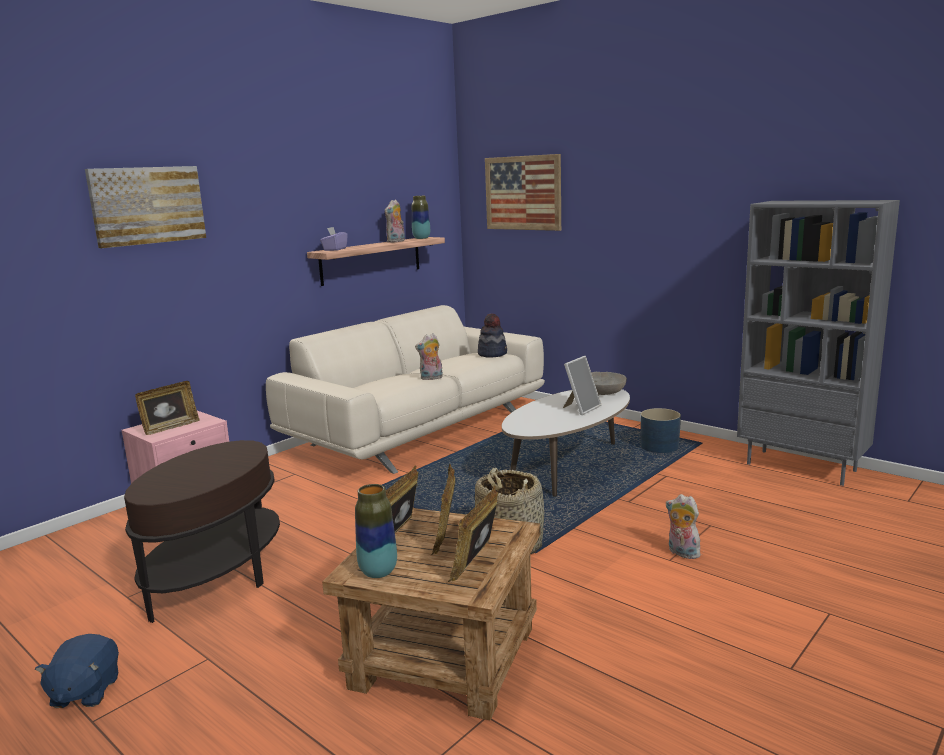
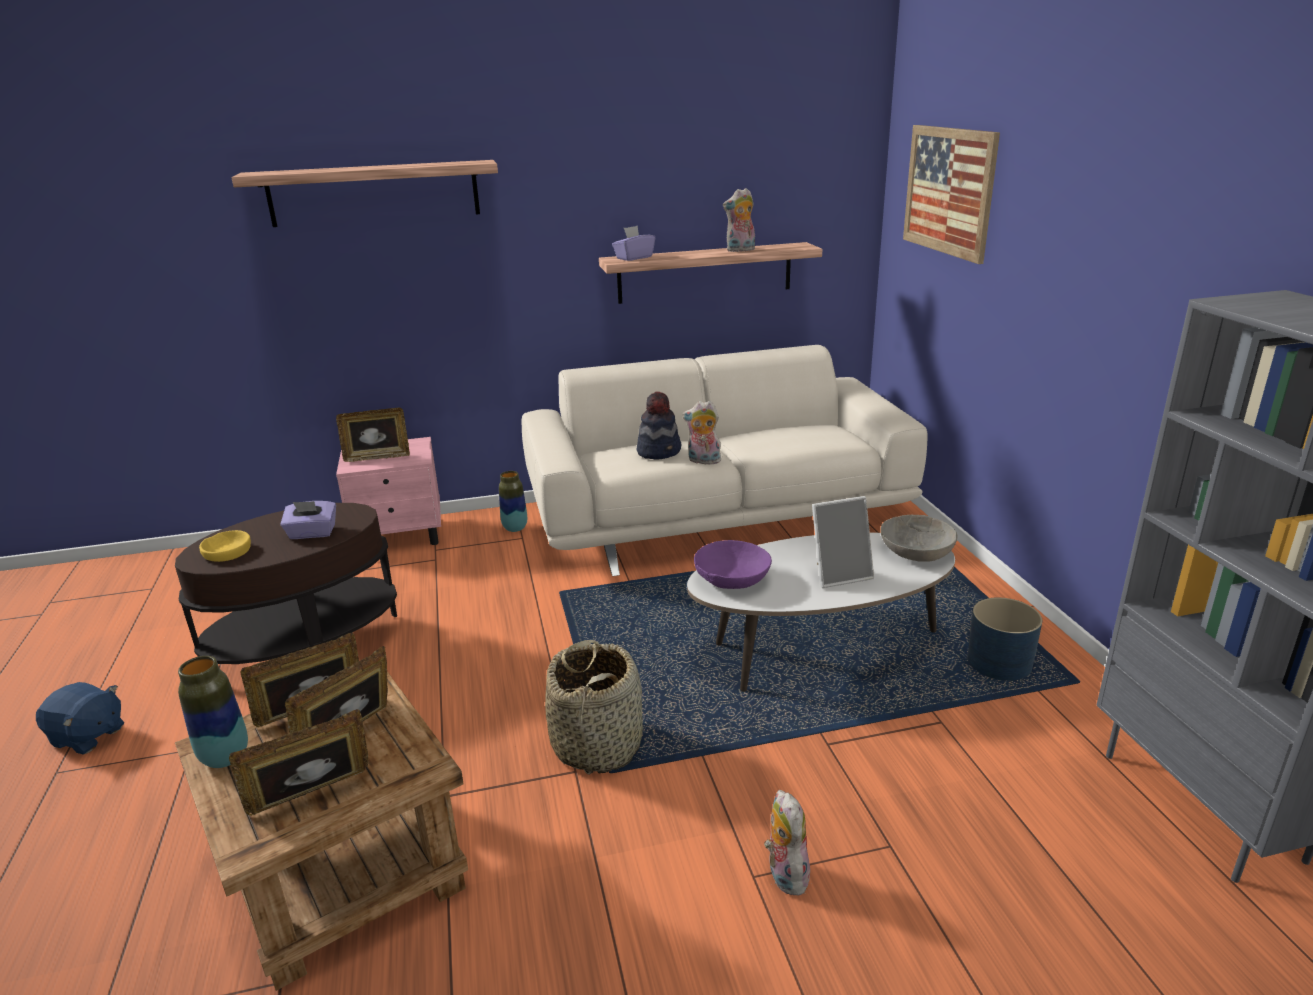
camera: 35 degrees right, 10 degrees up
(85, 692) = (88, 736): blue plush toy -> blue plush toy turned 105 degrees counterclockwise
(147, 205) = (374, 193): picture -> shelf
(172, 486) = (227, 552): none -> yellow bowl
(228, 461) = (312, 533): none -> purple tissue box
(421, 238) = (788, 246): vase -> vase (515, 528)
(492, 354) = (836, 438): hat -> hat (659, 451)
(530, 424) = (732, 580): none -> purple bowl

